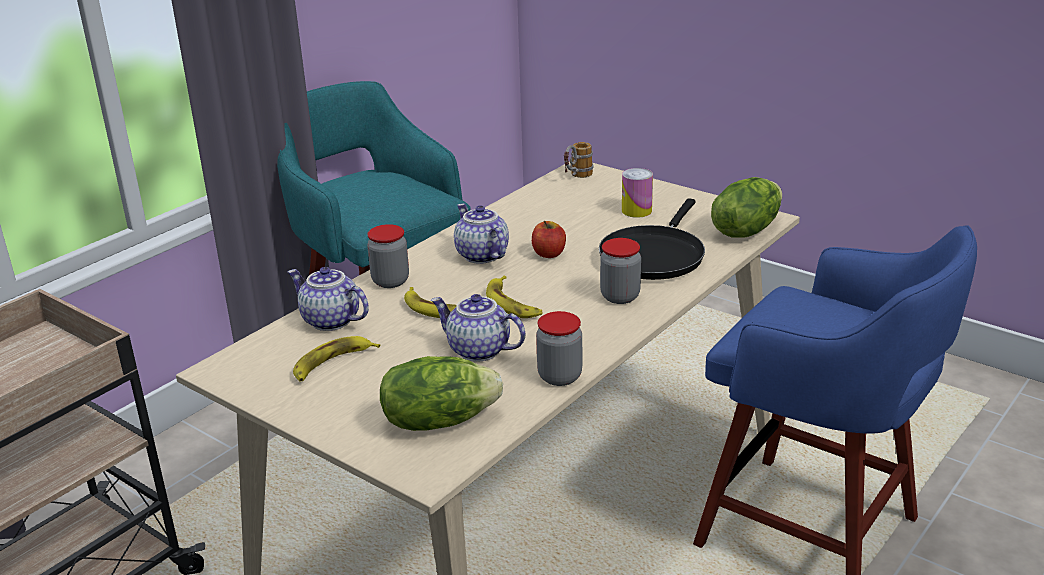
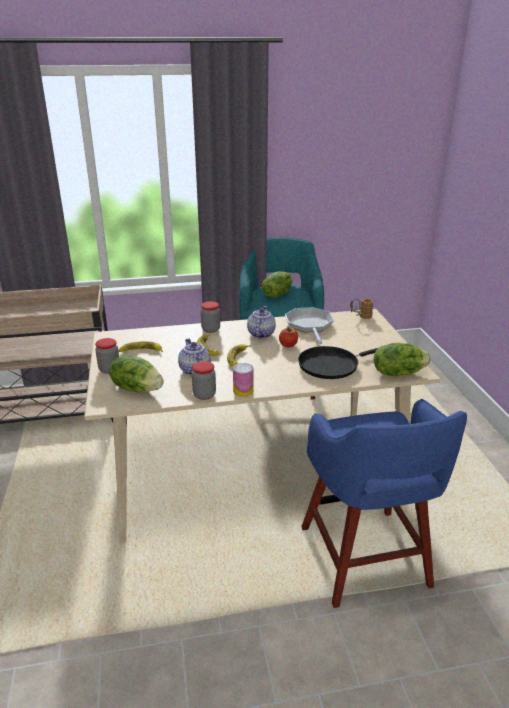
camera: 40 degrees right, 0 degrees up
(329, 321) = (166, 335): teapot -> none
(370, 194) = (277, 294): none -> lettuce
(529, 215) = (309, 325): none -> frying pan
(620, 296) = (285, 375): jar -> jar (109, 369)
(636, 211) = (360, 342): can -> can (243, 391)

